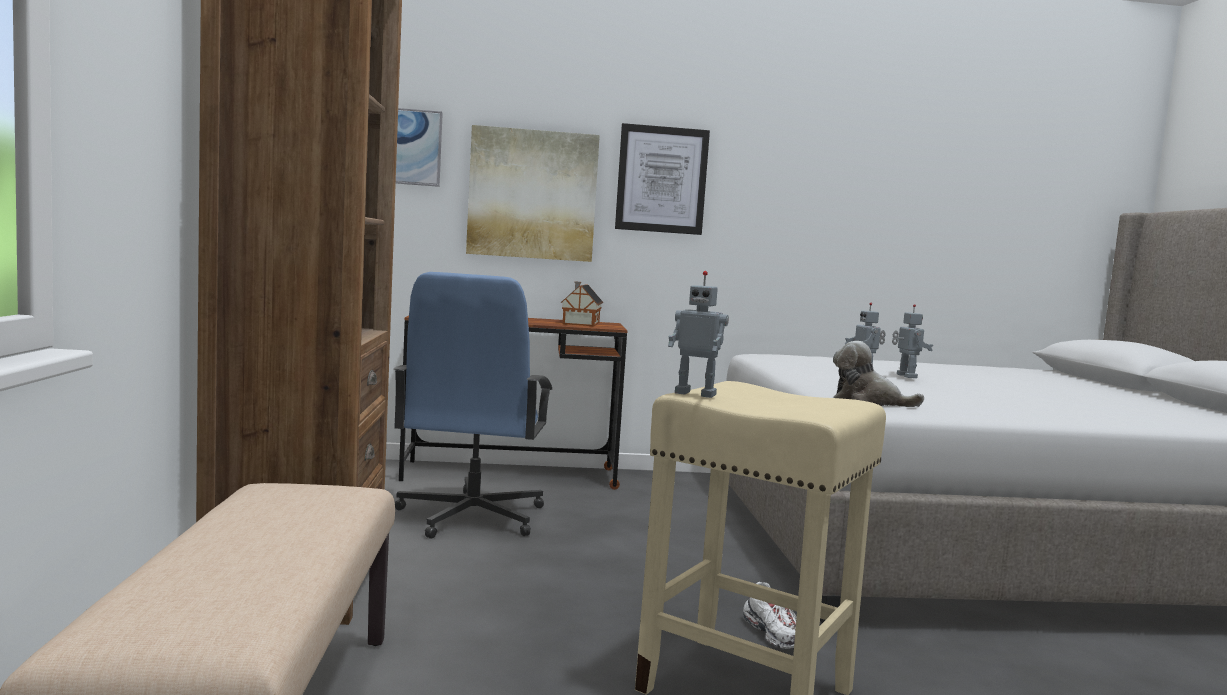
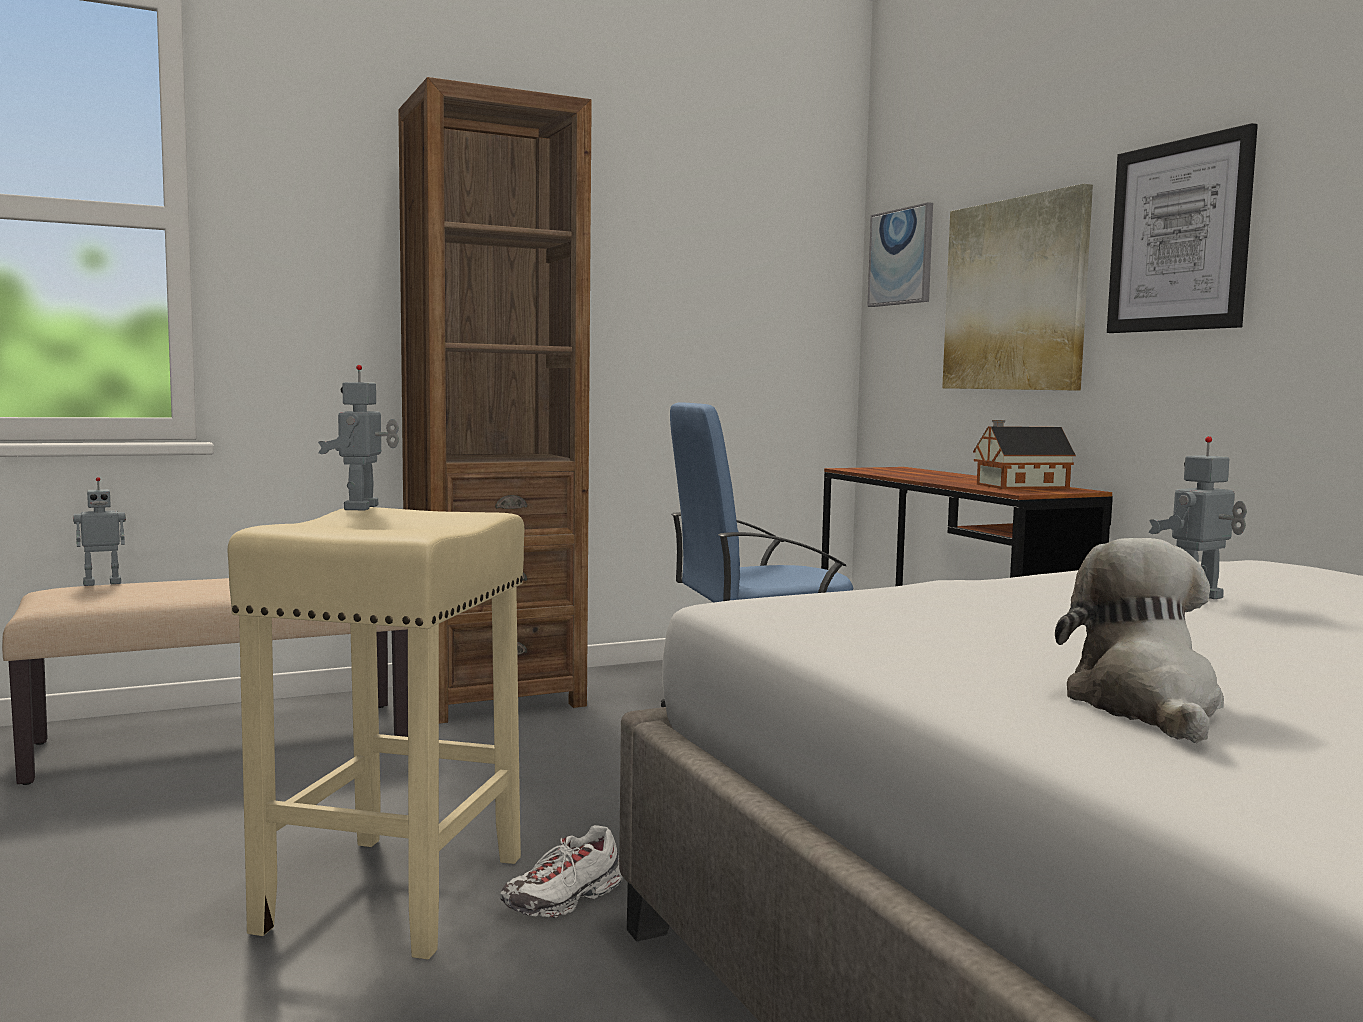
camera: 70 degrees right, 0 degrees up
(868, 401) = (822, 600): plush toy -> plush toy (1146, 706)
(905, 376) = (1270, 614): toy robot -> toy robot (102, 583)

